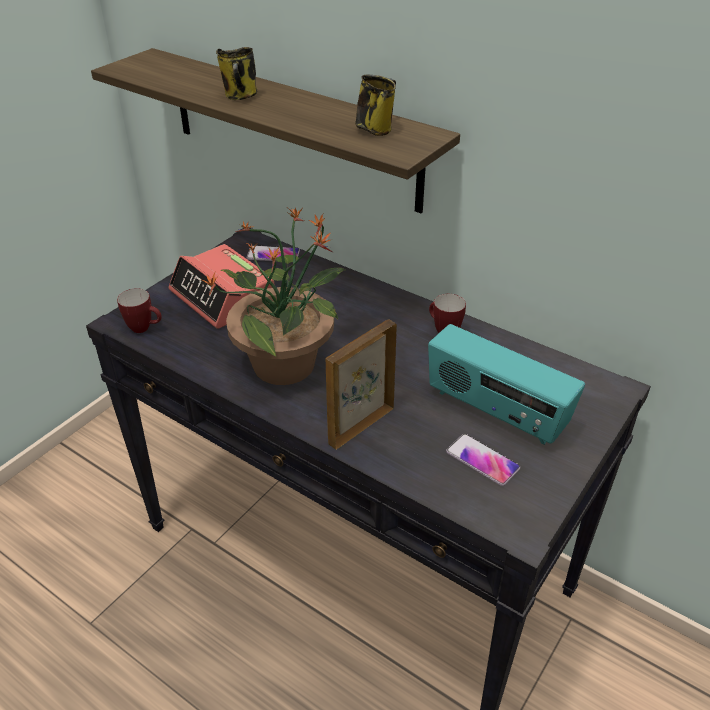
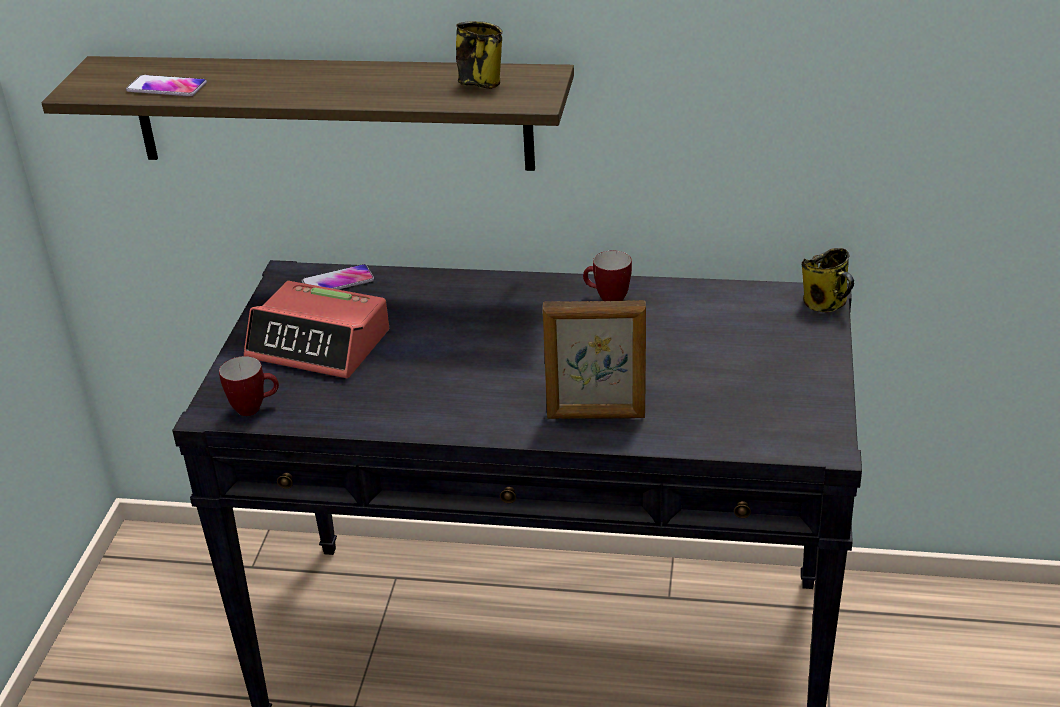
camera: 25 degrees left, 5 degrees down
(241, 96) = (282, 85): mug -> mug (826, 304)
(286, 364) = (462, 387): potted plant -> none
(360, 425) = (596, 416): picture frame -> picture frame turned 105 degrees counterclockwise
(482, 460) = (743, 402): phone -> phone (166, 87)
(495, 412) = (722, 356): radio -> none

